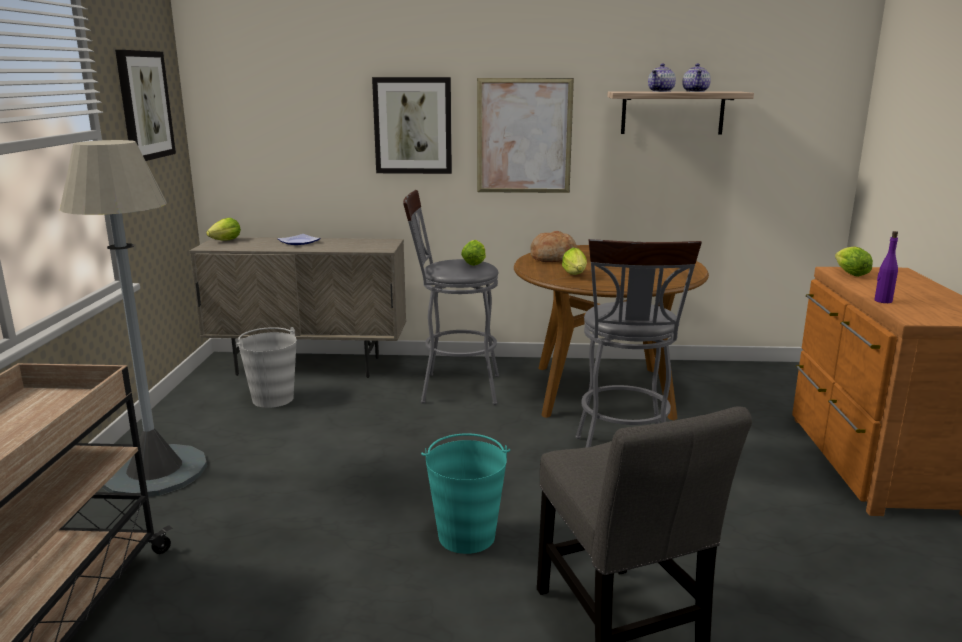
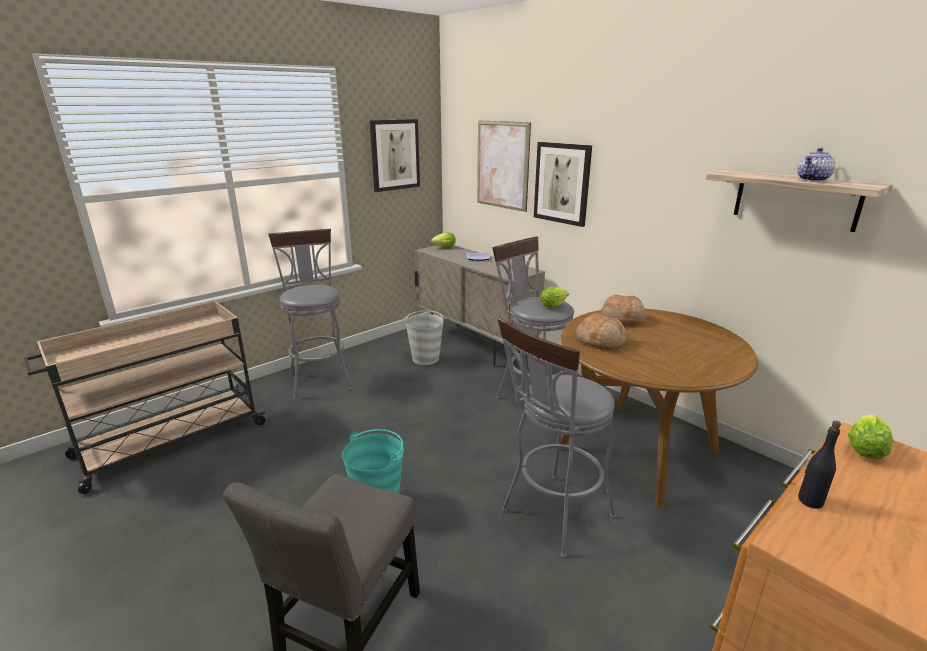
camera: 45 degrees right, 5 degrees up
(155, 471) = (319, 378): grey floor lamp -> grey stool
(524, 136) = (643, 203): picture -> picture (502, 165)
(575, 275) = (601, 341): lettuce -> bread
(661, 91) = (771, 176): teapot -> none
(882, 301) = (810, 501): purple bottle -> black bottle

